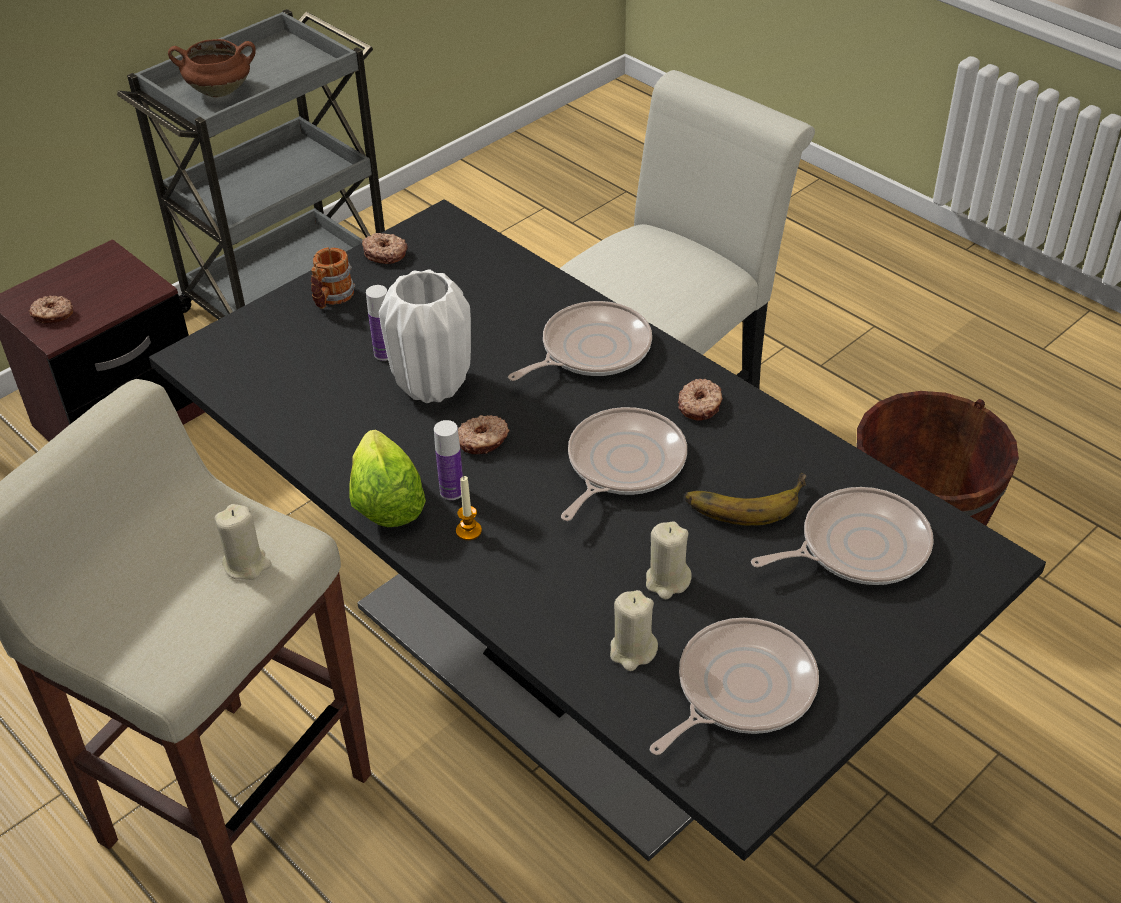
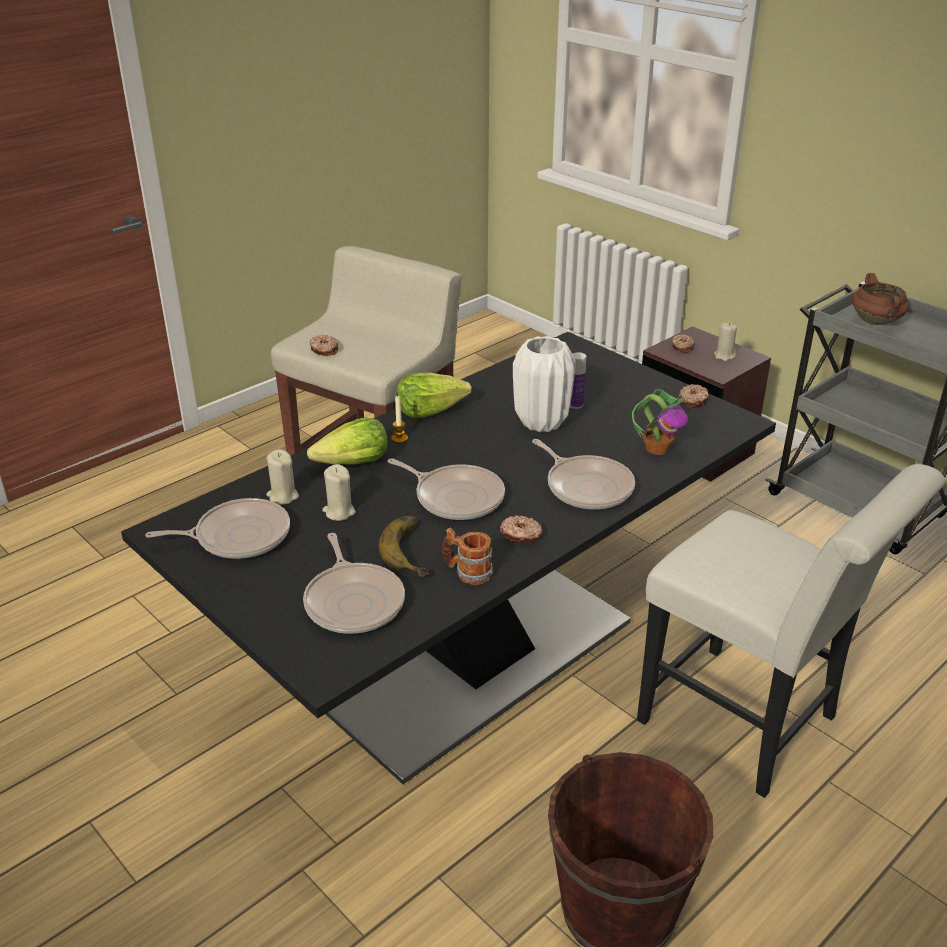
camera: 90 degrees right, 10 degrees down
(246, 564) = (366, 357): beige candle -> beige candle (724, 356)
(331, 298) = (635, 383): mug -> mug (467, 572)
(452, 491) = (436, 432): bottle -> none
(483, 441) = (484, 442): donut -> donut (324, 350)
(501, 290) = (657, 448): none -> potted plant
(540, 577) = (353, 464): none -> lettuce
(740, 689) = (238, 536): frying pan -> frying pan turned 60 degrees counterclockwise

